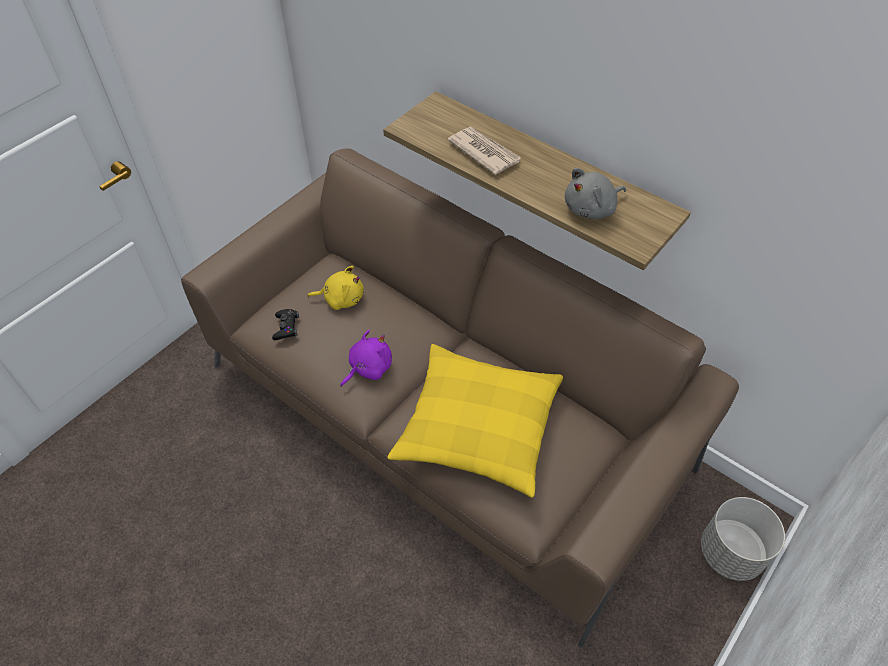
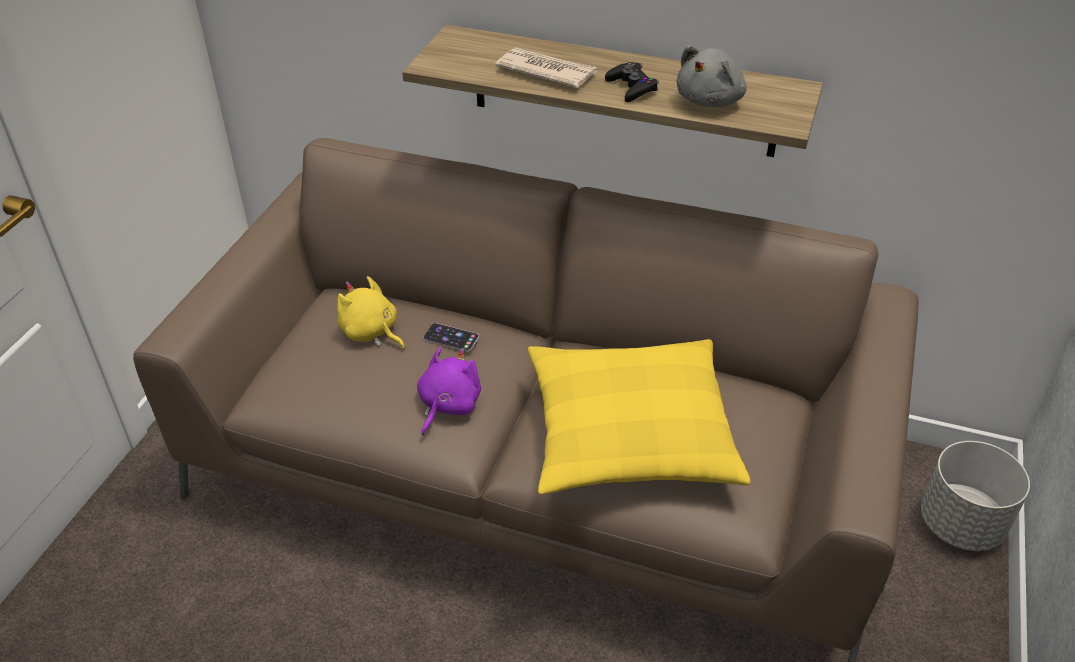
camera: 20 degrees left, 10 degrees down
(286, 327) = (309, 384): black game controller -> black game controller (631, 87)
(341, 298) = (371, 332): yellow plush toy -> yellow plush toy turned 120 degrees counterclockwise
(391, 317) = (451, 337): none -> phone

